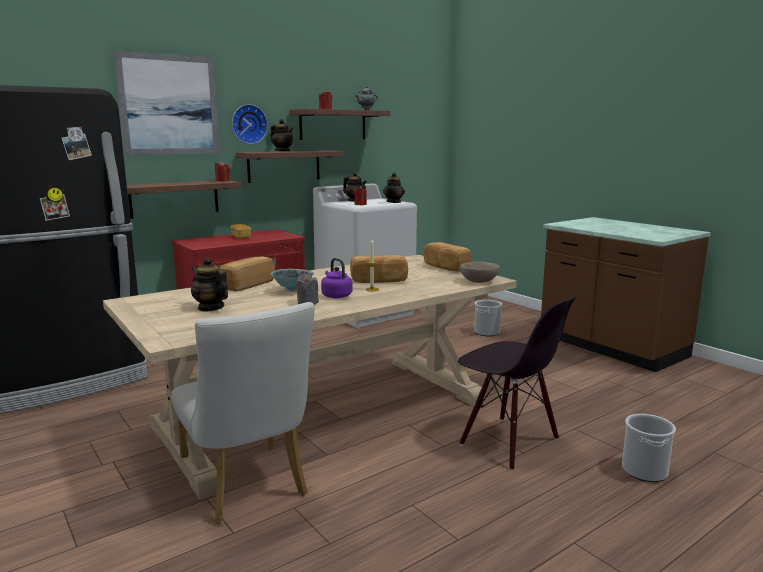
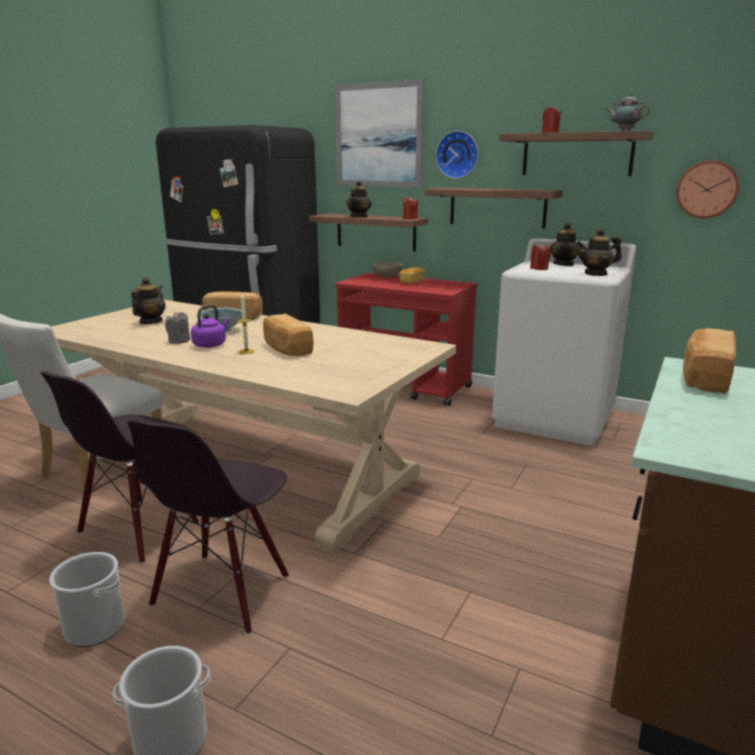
camera: 65 degrees right, 5 degrees up
(282, 151) = (481, 188): teapot -> teapot (359, 216)
(396, 469) = (139, 529): none -> black chair
(400, 146) = (707, 189): none -> wall clock
(445, 267) = (391, 364): bread -> bread (704, 378)
(479, 281) = (327, 387): beige bowl -> beige bowl (387, 277)
(487, 332) = (600, 512): bucket -> bucket (94, 627)

